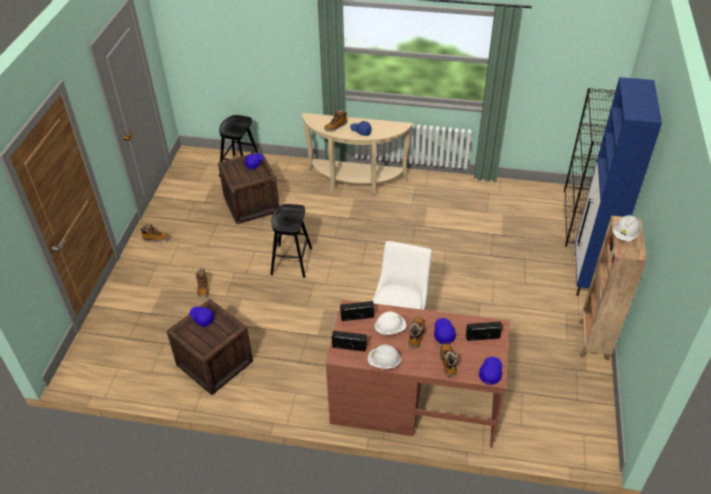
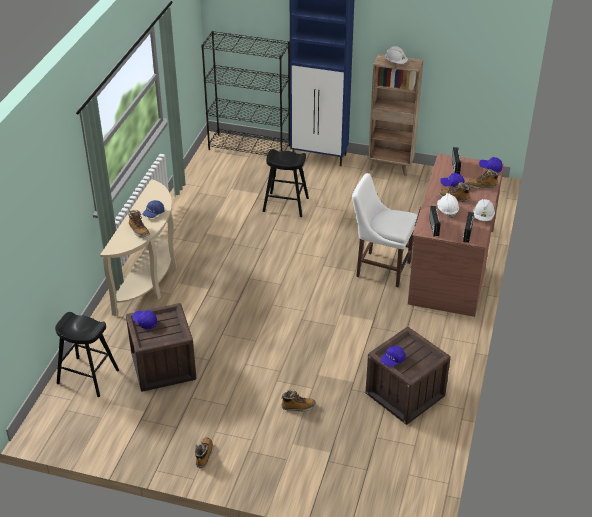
camera: 85 degrees left, 5 degrees down
(291, 261) = (268, 335): black stool -> black stool (286, 205)

